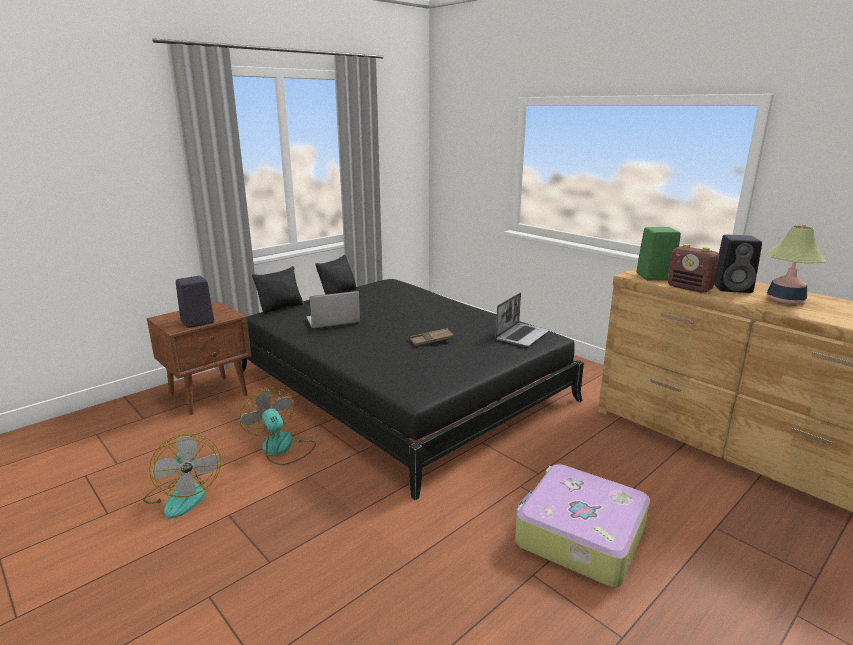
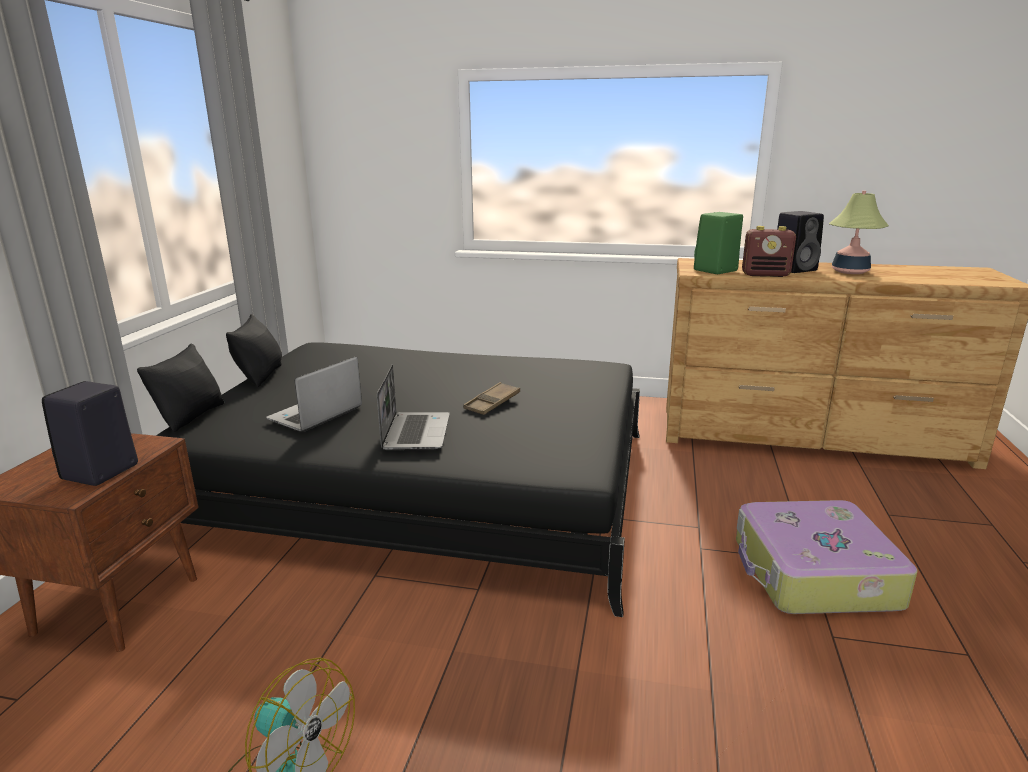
camera: 35 degrees left, 0 degrees up
(282, 448) = (361, 633): fan -> none
(522, 335) = (579, 372): laptop -> laptop (415, 432)

